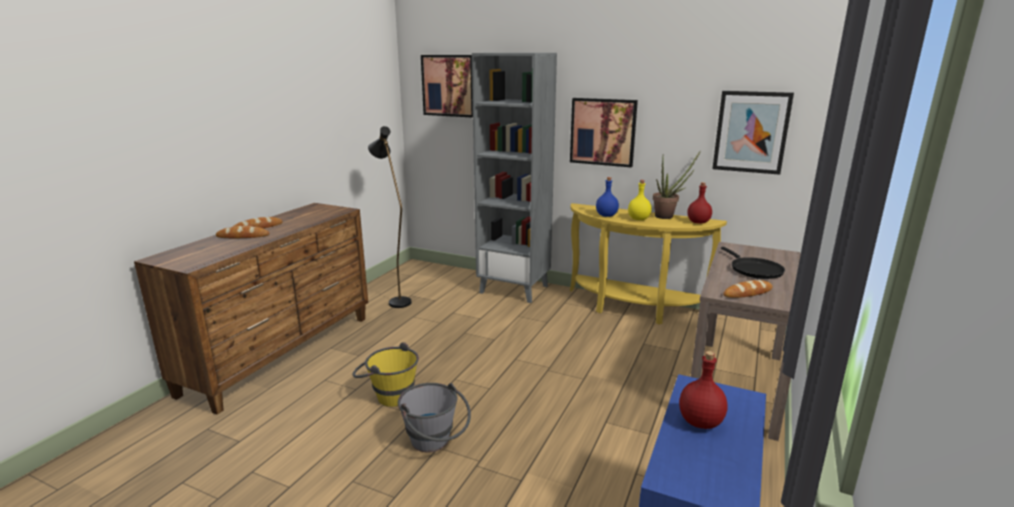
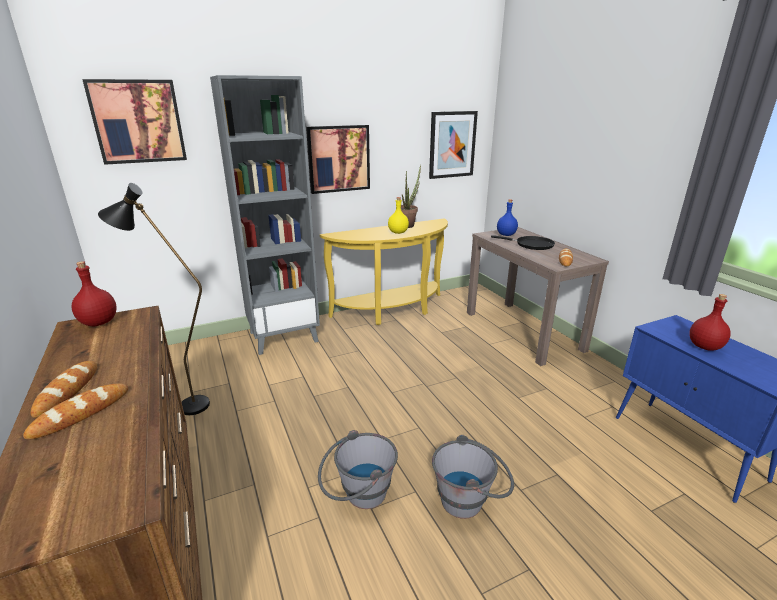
camera: 50 degrees left, 5 degrees up
(388, 395) = (358, 496): yellow bucket -> grey bucket
(606, 216) = (372, 236): blue bottle -> blue bottle (506, 235)
(698, 222) = (434, 224): red bottle -> red bottle (98, 323)

